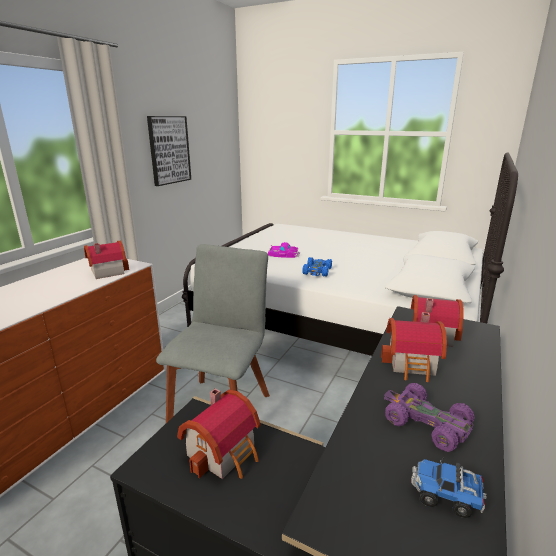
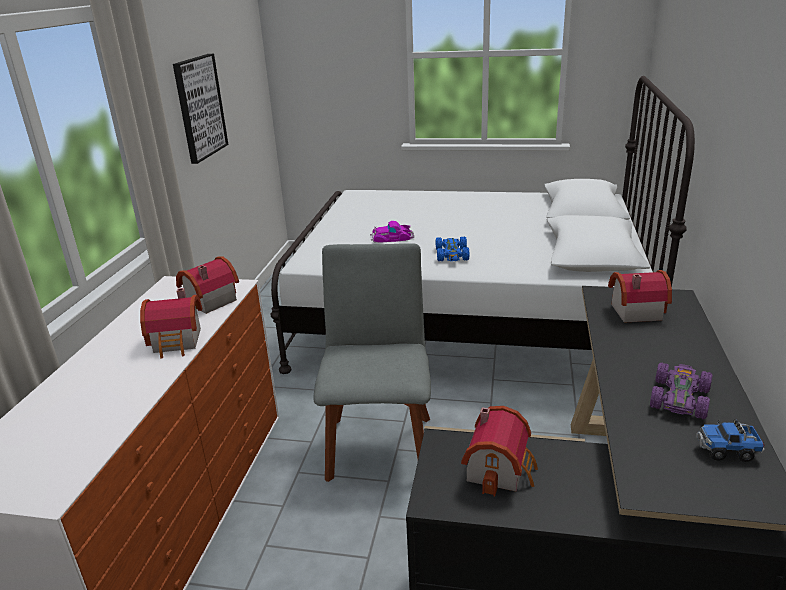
camera: 15 degrees left, 5 degrees up
(413, 364) = (636, 346): toy house -> toy house (178, 342)
(425, 423) = (679, 397): purple toy car -> purple toy car turned 90 degrees clockwise

